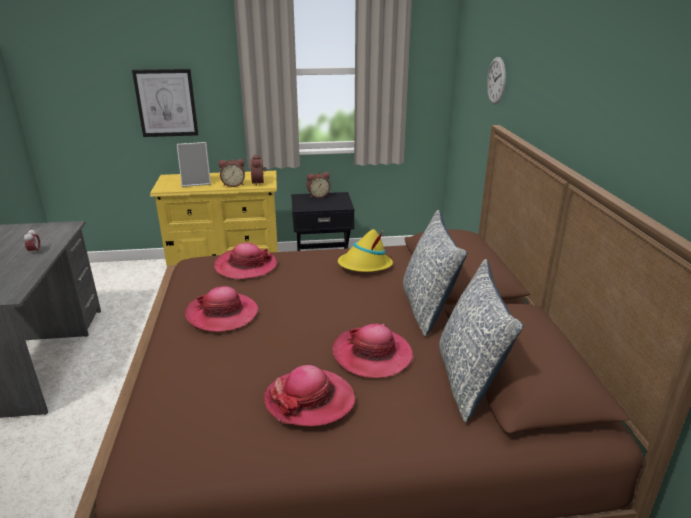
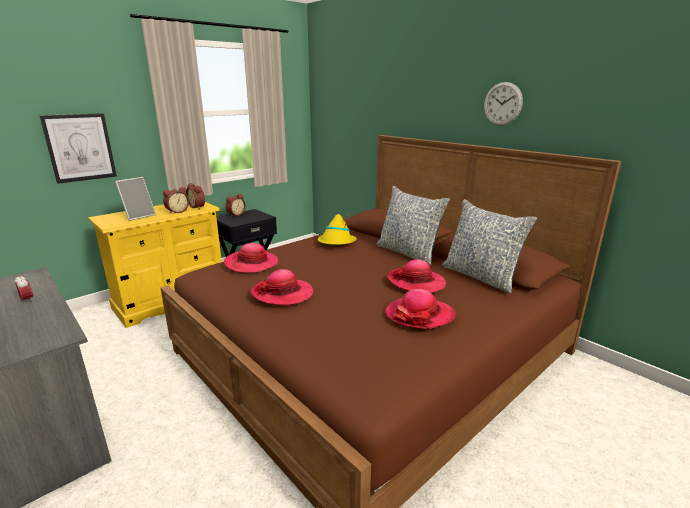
camera: 35 degrees left, 5 degrees down
(496, 80) = (366, 108): wall clock -> wall clock (502, 104)

